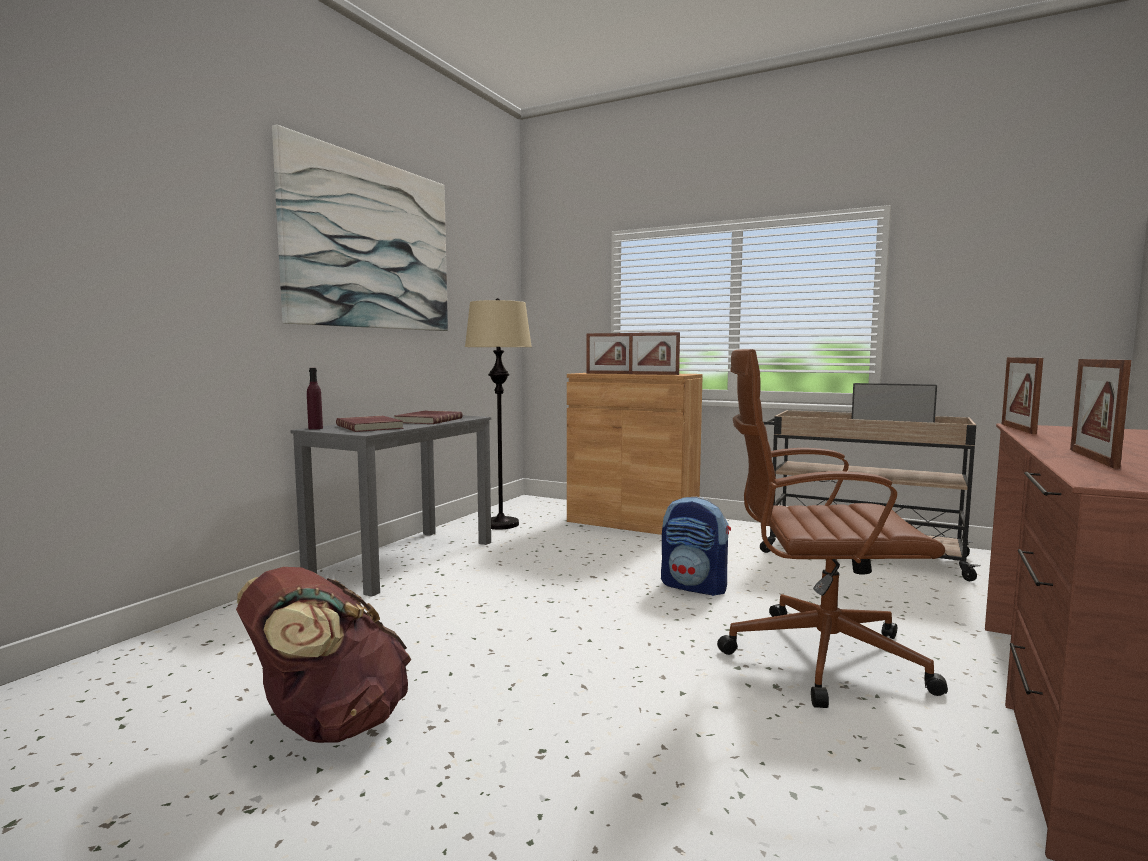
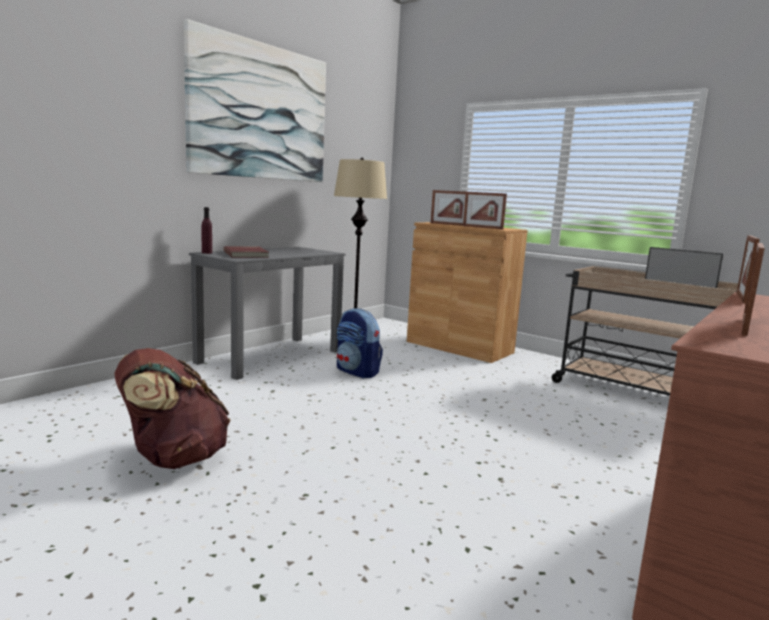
camera: 10 degrees right, 5 degrees up
(428, 420) = (294, 252): red book -> none
(695, 587) = (481, 401): backpack -> backpack (357, 372)
(817, 657) = (547, 463): brown office chair -> none

